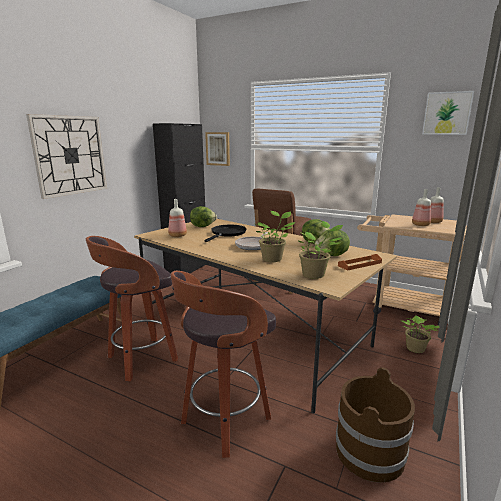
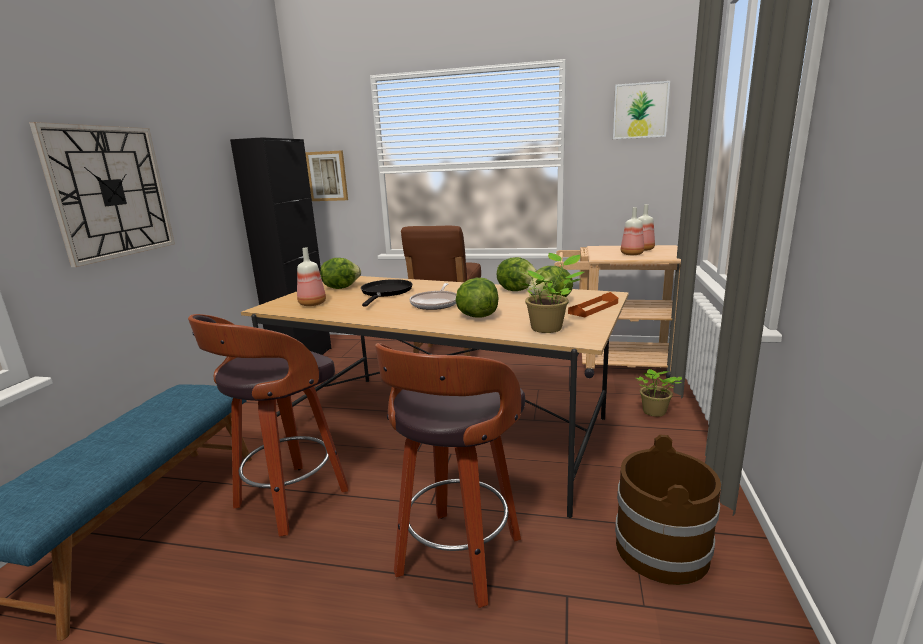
camera: 15 degrees left, 0 degrees up
(273, 258) = (477, 316): potted plant -> lettuce

